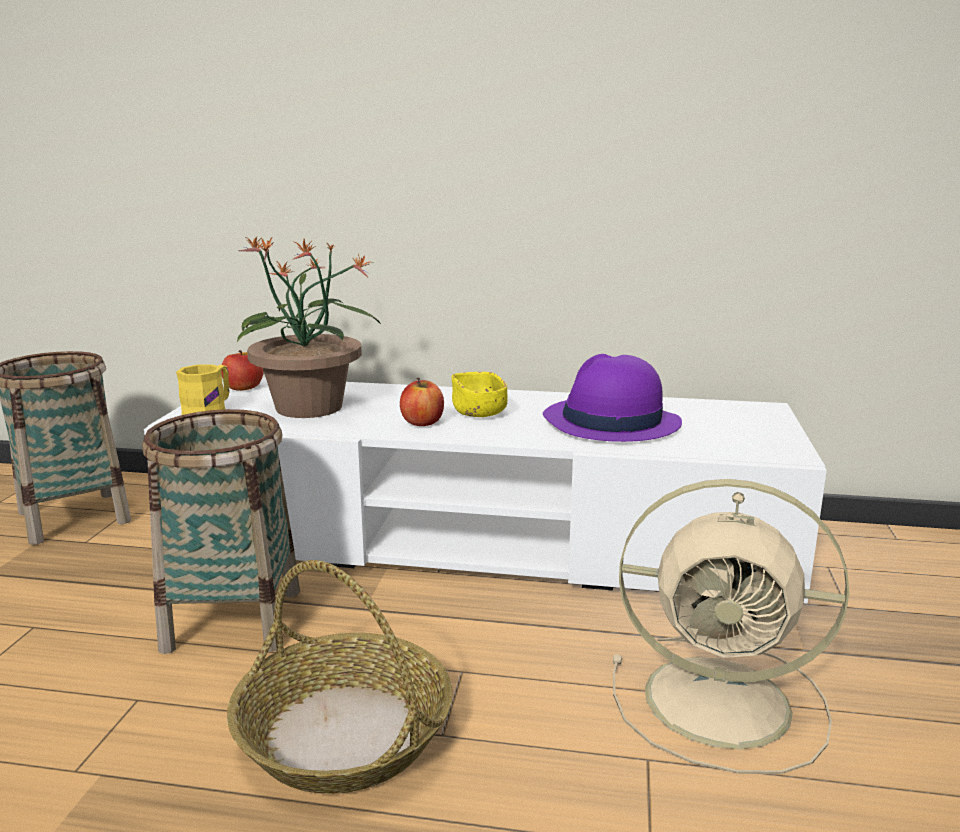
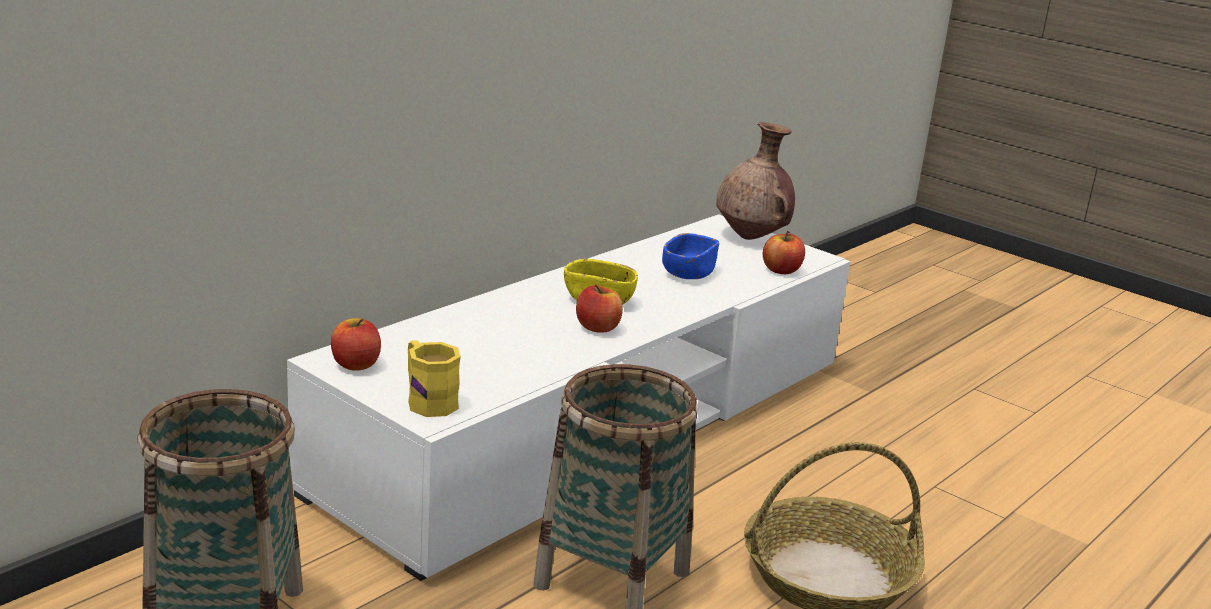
camera: 60 degrees left, 5 degrees up
(310, 408) = (485, 355): potted plant -> none
(610, 422) = (688, 273): purple hat -> blue bowl
(709, 449) = (781, 270): none -> apple
(724, 702) = (901, 440): beige fan -> none
(763, 423) = (752, 237): none -> brown vase

